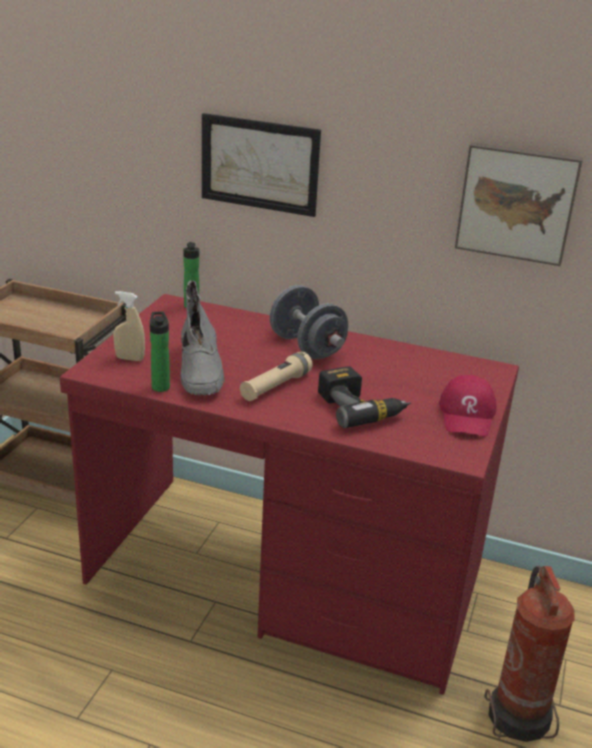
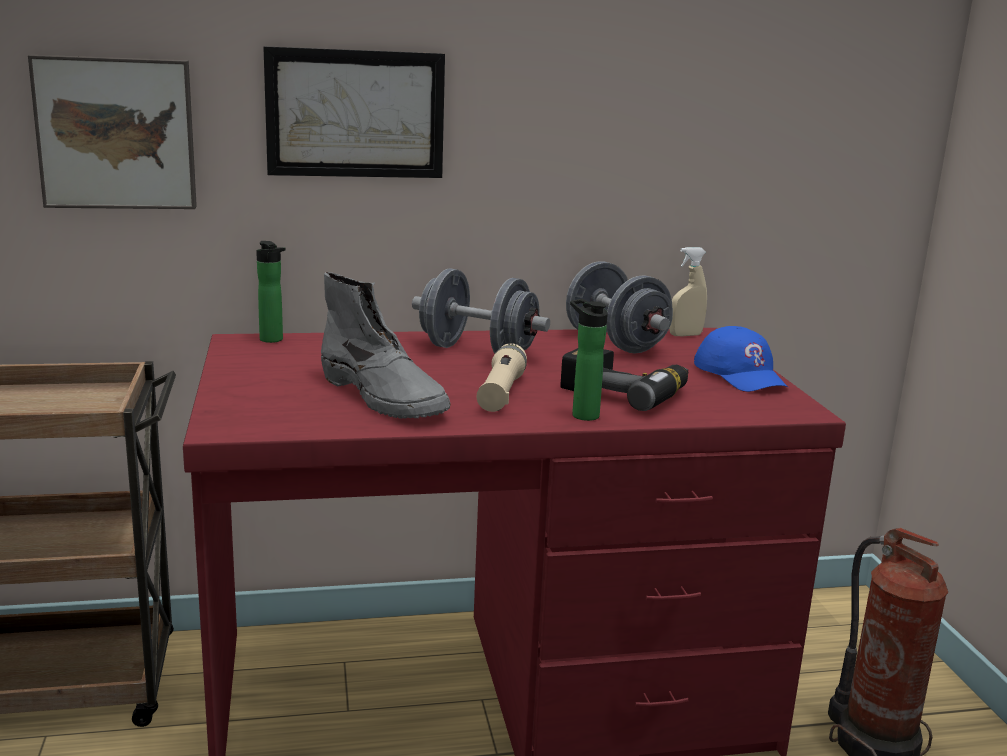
camera: 30 degrees left, 10 degrees down
(129, 359) = (264, 404): beige spray bottle -> beige spray bottle (685, 335)
(160, 386) = (352, 423): bottle -> bottle (582, 414)
(414, 362) = (615, 343): none -> grey dumbbell
(467, 415) = (740, 374): red cap -> blue cap
(517, 202) = (697, 121): picture -> picture (117, 133)

